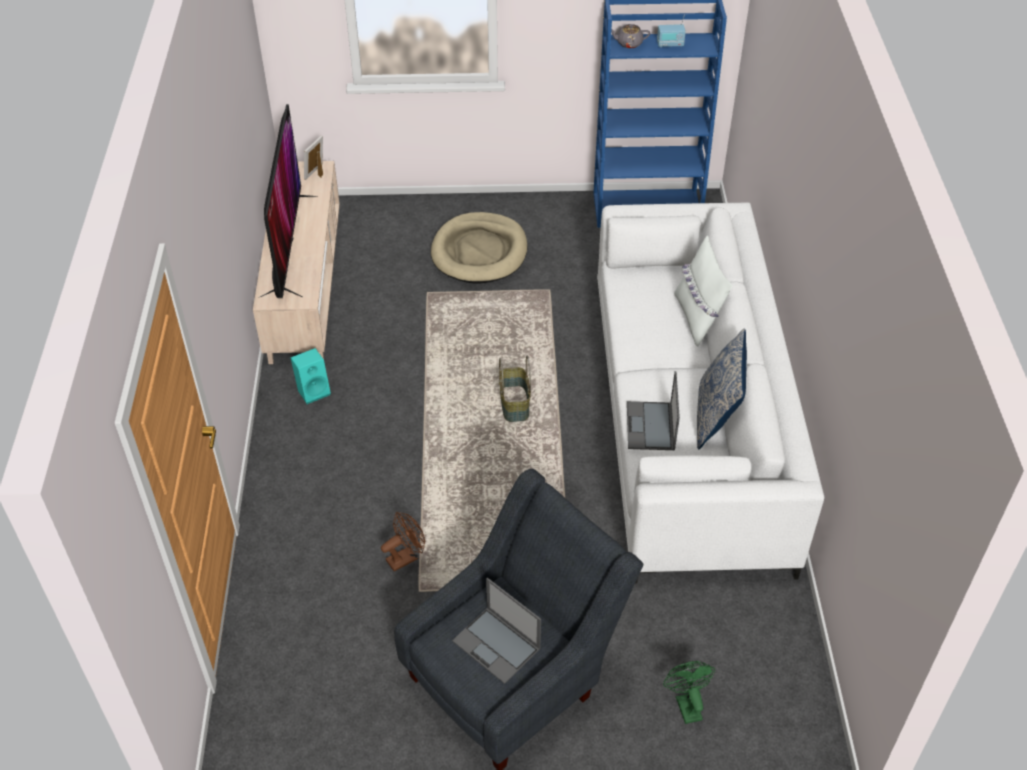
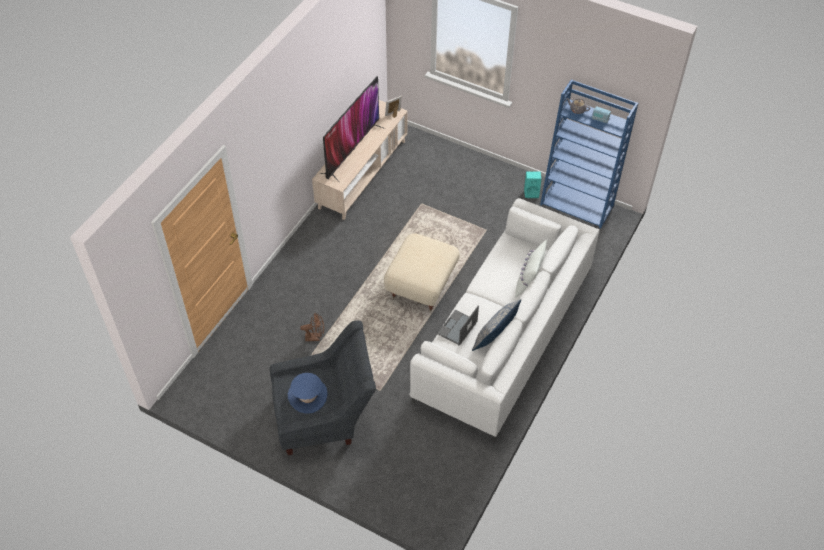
camera: 30 degrees right, 5 degrees up
(314, 391) = (329, 233): turquoise speaker -> turquoise speaker (531, 192)
(479, 252) = (465, 192): beige dog bed -> none
(497, 645) = (307, 396): laptop -> blue hat
(513, 404) = (421, 284): basket -> beige ottoman
(686, 704) = (393, 471): green fan -> none

